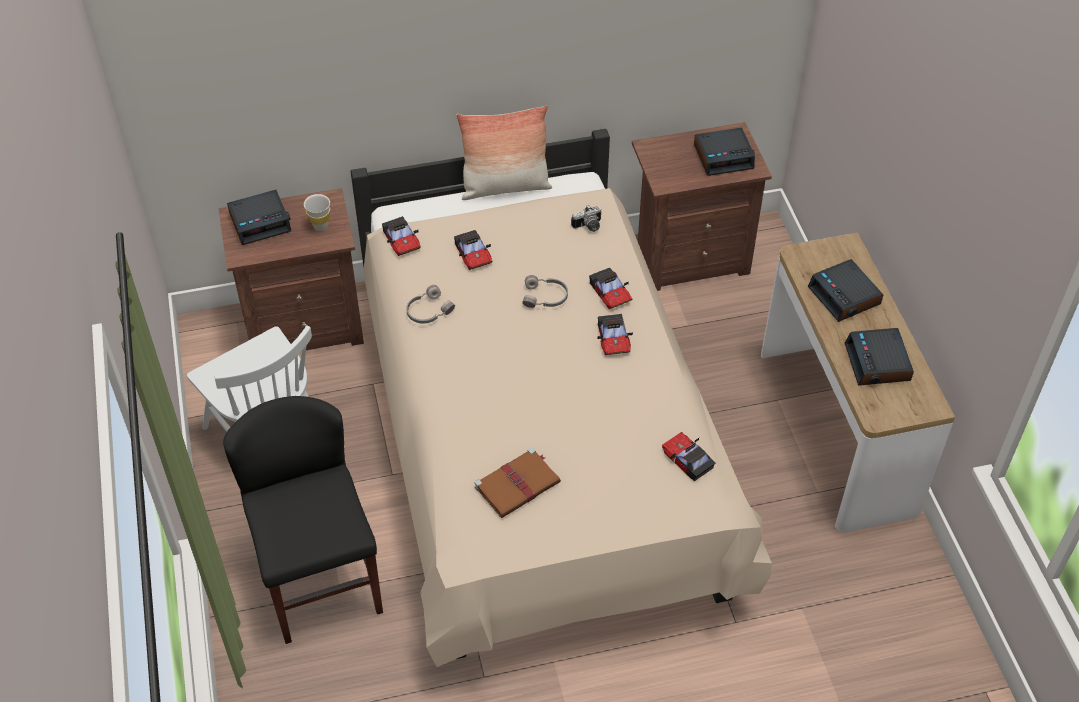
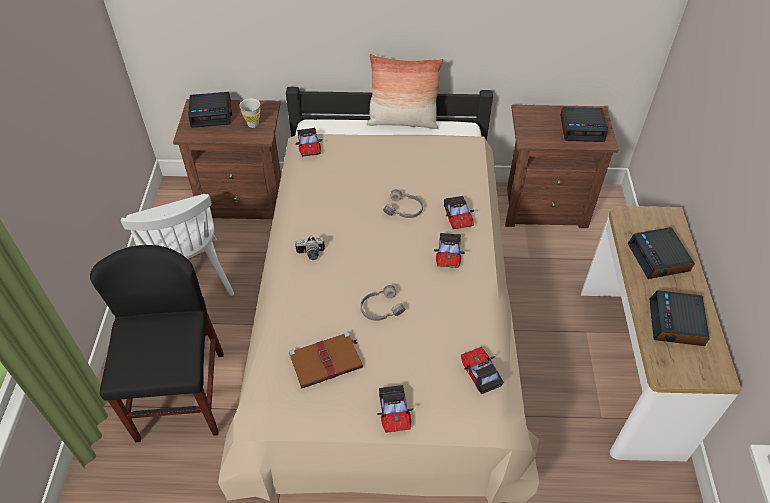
camera: 15 degrees right, 0 degrees up
(428, 311) = (308, 202): grey headphones -> grey headphones (380, 308)
(473, 254) = (359, 166): toy car -> toy car (394, 412)
(588, 226) = (457, 162): camera -> camera (311, 254)

